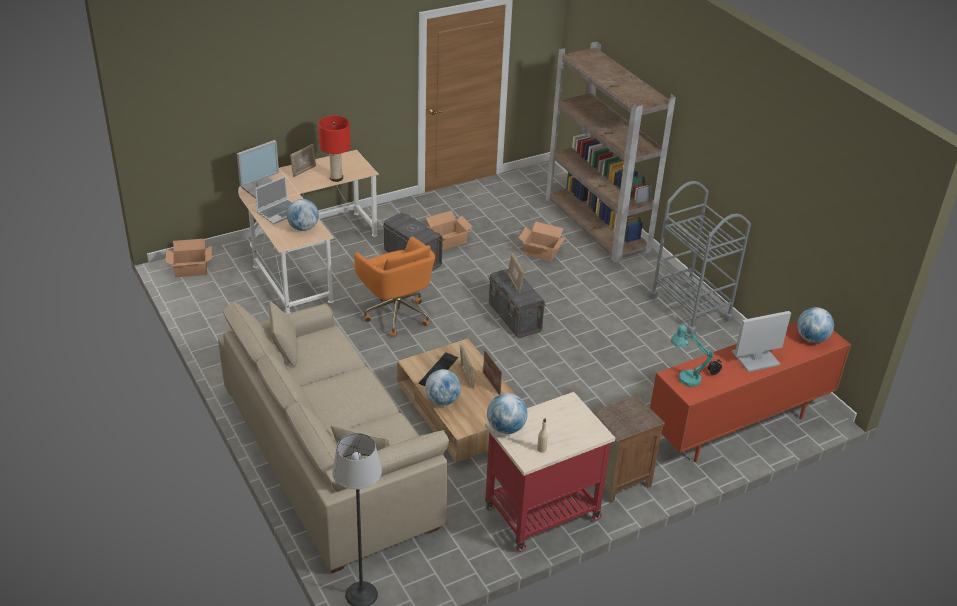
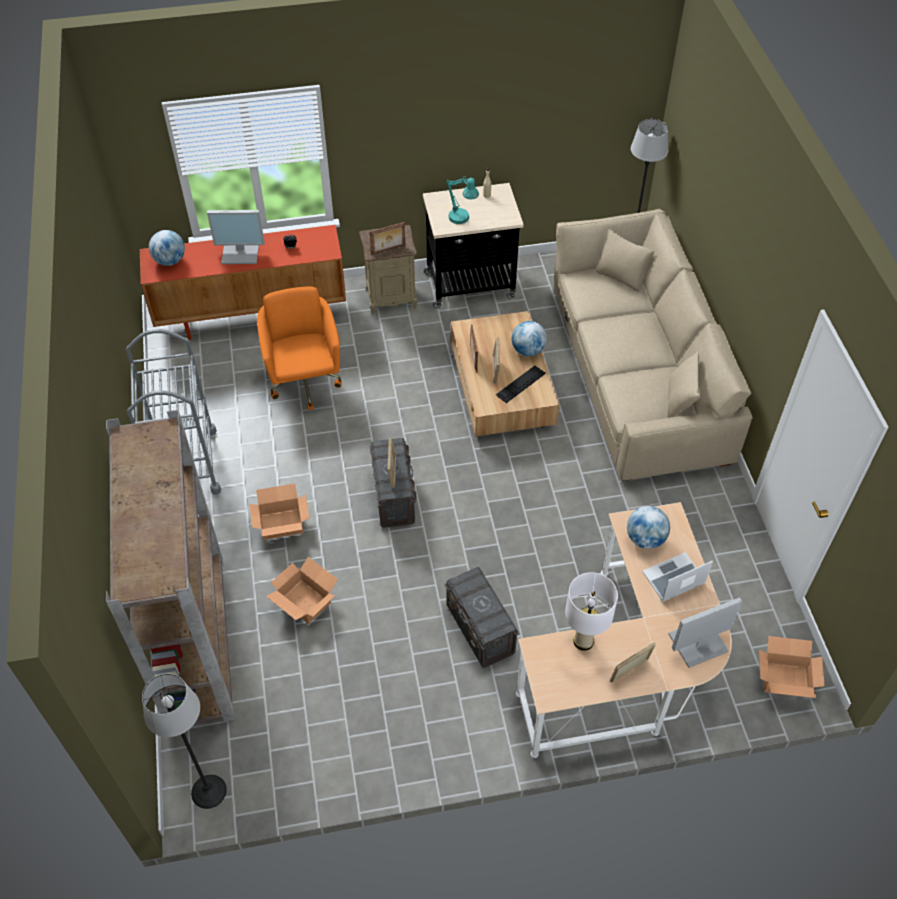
camera: 160 degrees left, 15 degrees up
(336, 178) = (583, 641): red table lamp -> white table lamp
(395, 315) = (530, 532): orange office chair -> orange office chair (305, 386)
(448, 241) = (419, 655): cardboard box -> cardboard box (281, 523)
(506, 428) = (508, 216): globe -> none
(539, 174) = (208, 791): none -> floor lamp
(541, 515) = (470, 284): red cart -> black cart
(621, 408) = (388, 249): none -> picture frame
(684, 377) = (319, 248): turquoise table lamp -> turquoise table lamp (462, 219)

